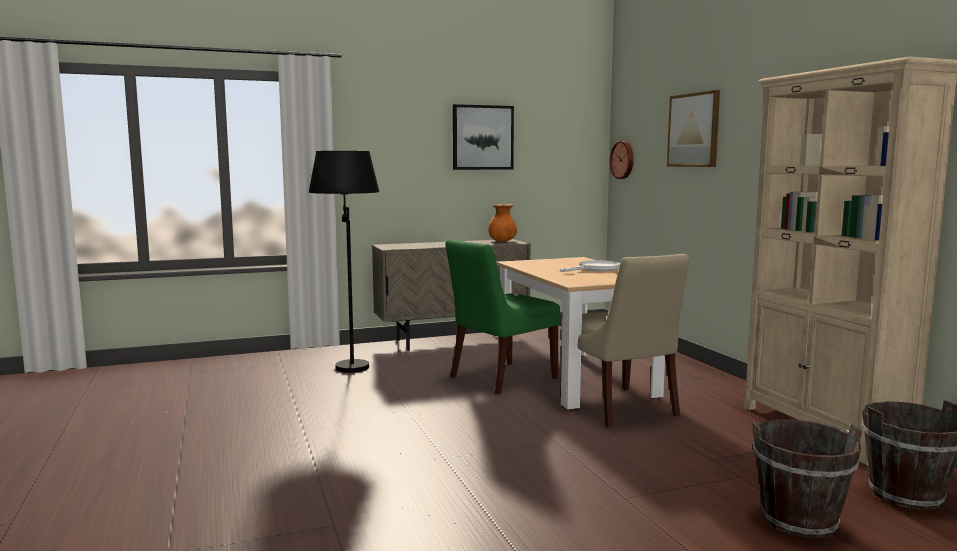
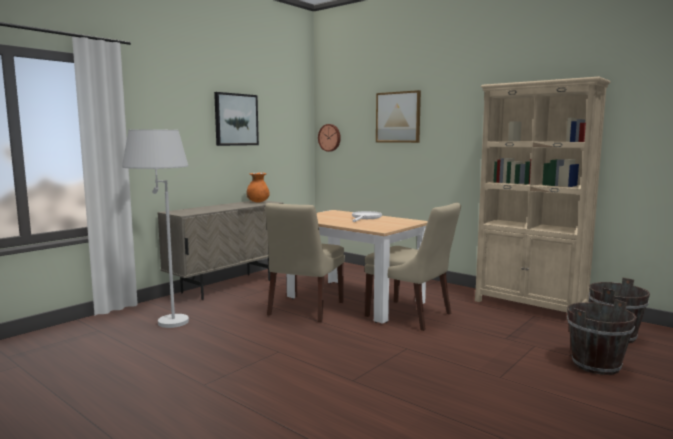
camera: 30 degrees left, 0 degrees up
(349, 362) = (164, 318): black floor lamp -> white floor lamp
(500, 378) = (305, 309): green chair -> beige chair

